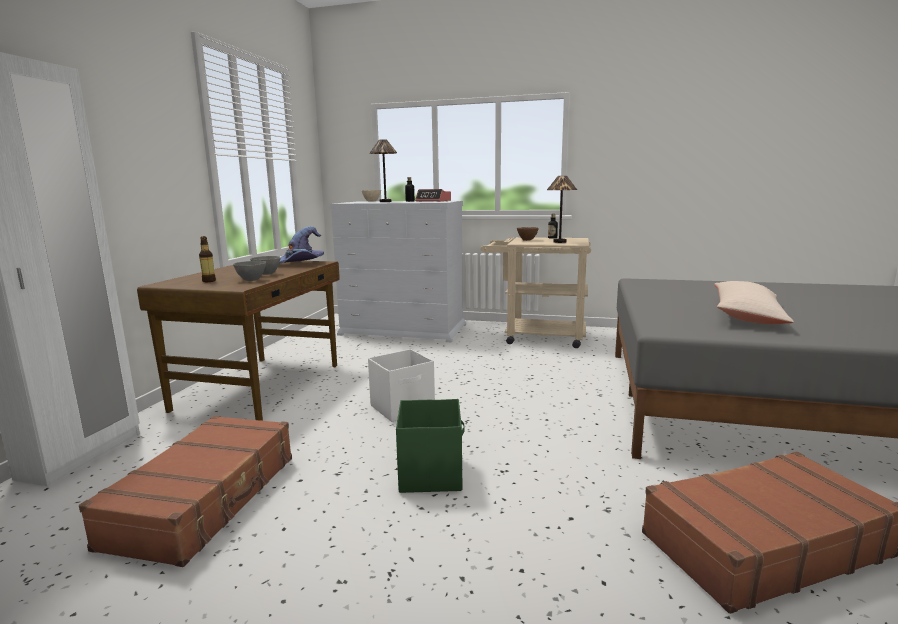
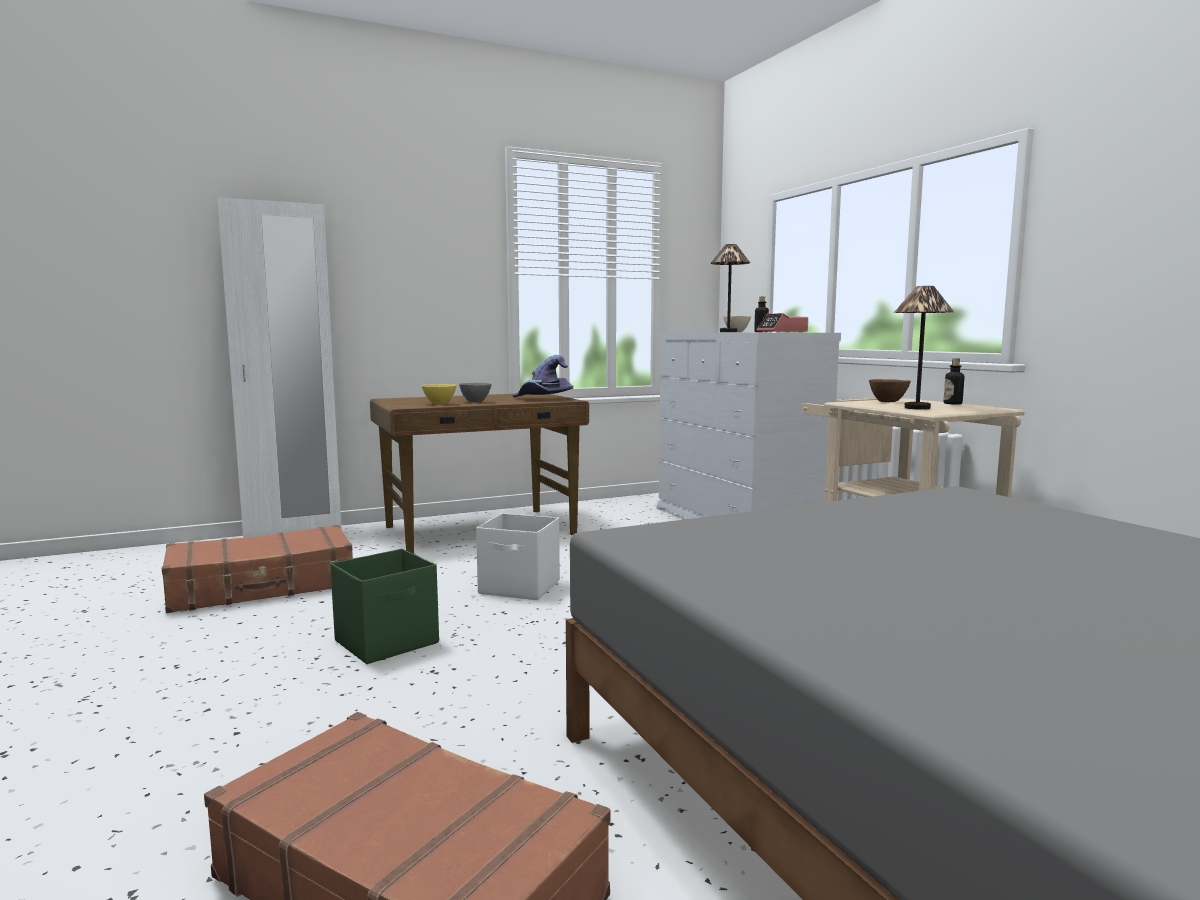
camera: 50 degrees right, 5 degrees down
(209, 281) = (417, 401): bottle -> none
(251, 280) = (439, 404): grey bowl -> yellow bowl
(747, 315) = (854, 563): beige pillow -> none

